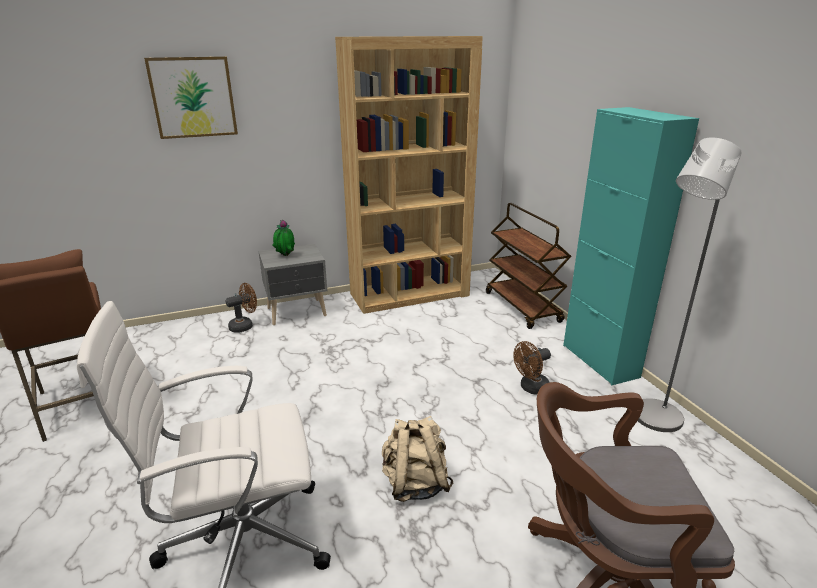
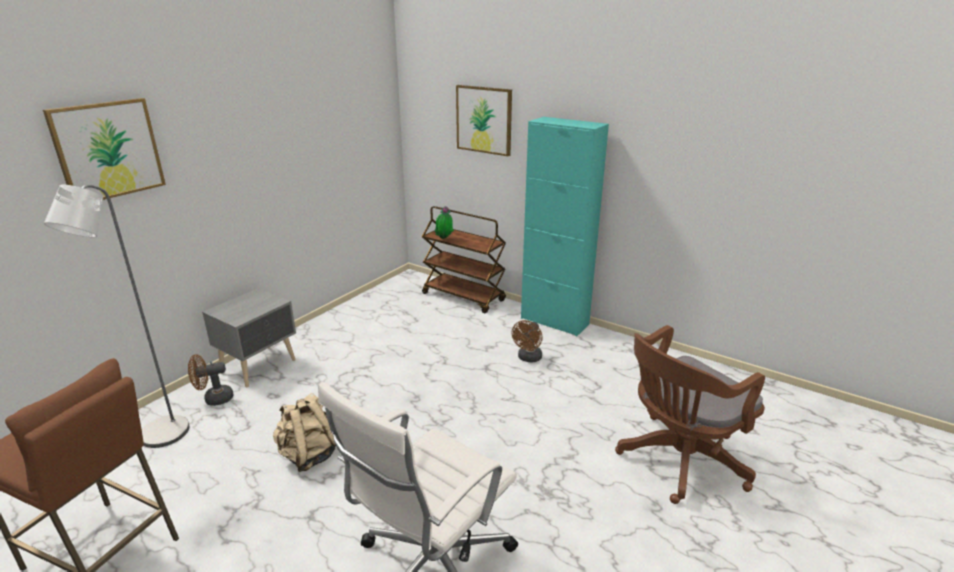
camera: 35 degrees left, 0 degrees up
(245, 326) = (214, 399): brown fan -> brown fan turned 135 degrees counterclockwise
(285, 256) = (243, 309): potted plant -> potted plant (444, 239)
(410, 294) = (357, 314): brown bookcase -> none
(415, 483) = (516, 461): beige backpack -> beige backpack (309, 455)
(573, 110) = (484, 120): none -> picture
(652, 420) = (619, 351): grey floor lamp -> grey floor lamp (158, 438)

